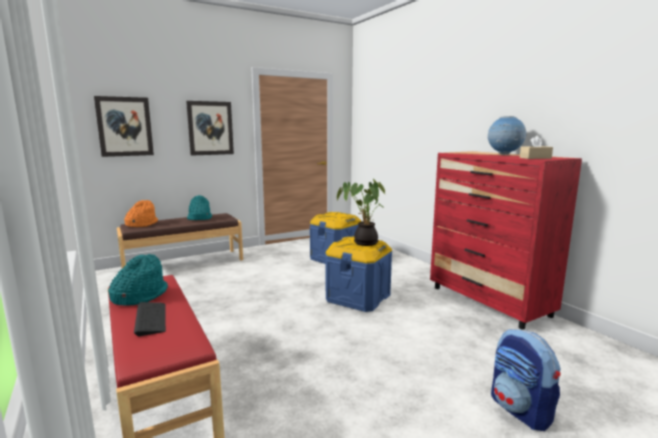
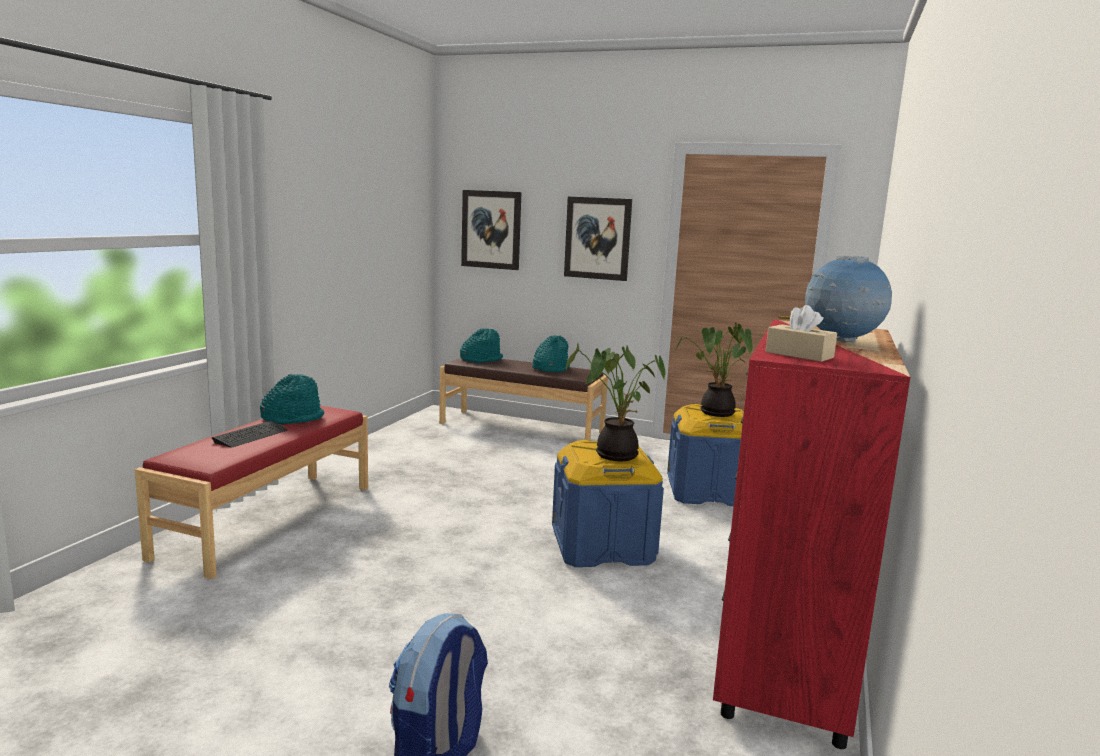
camera: 50 degrees right, 0 degrees up
(141, 224) = (481, 359): orange hat -> turquoise hat
(334, 215) = (714, 412): none -> potted plant

